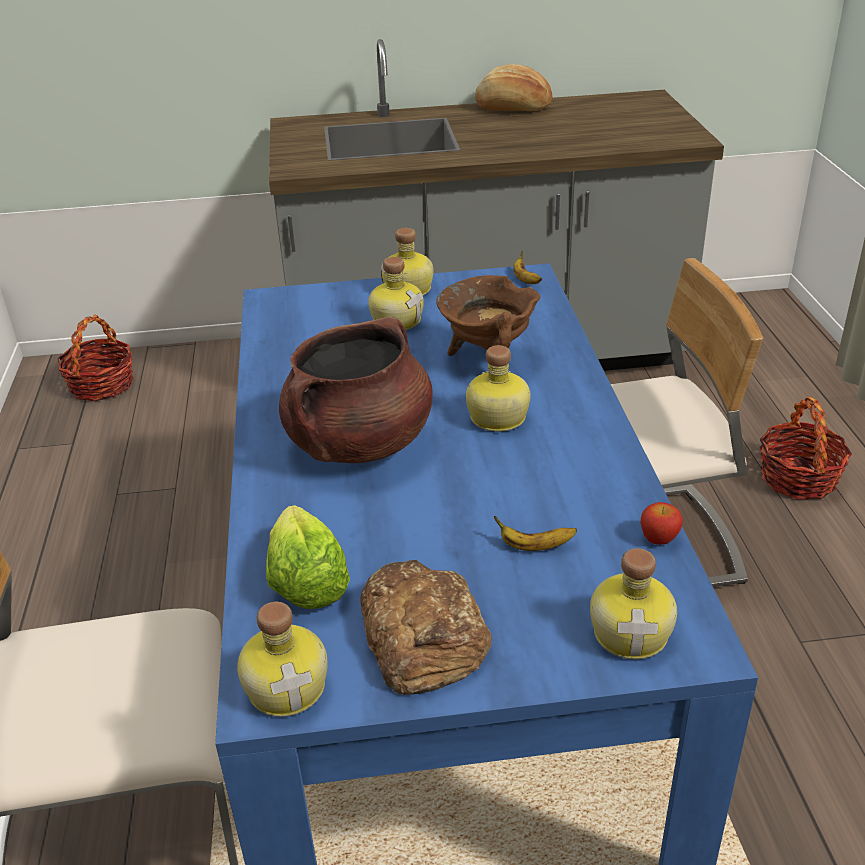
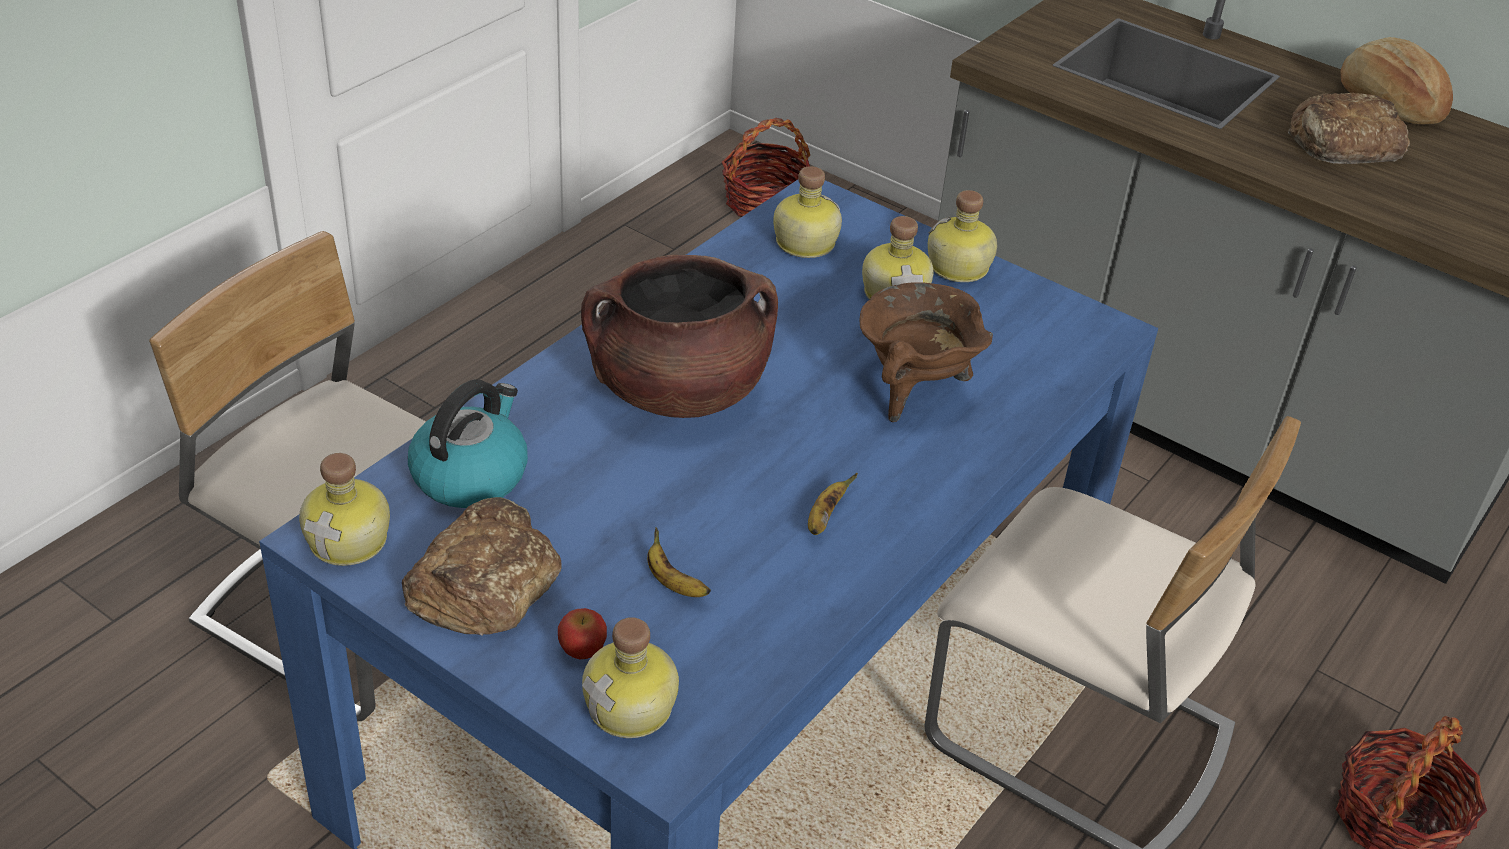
camera: 40 degrees right, 5 degrees up
(306, 581) = (470, 475): lettuce -> kettle
(496, 418) = (828, 451): bottle -> bottle (803, 242)
(523, 131) = (1343, 142): none -> bread
(525, 280) = (1096, 331): banana -> banana (824, 518)
(659, 538) = (785, 659): apple -> apple (582, 650)

